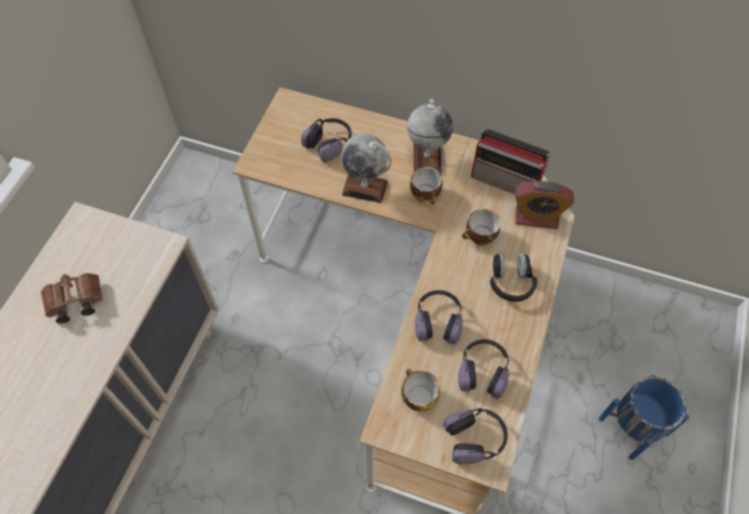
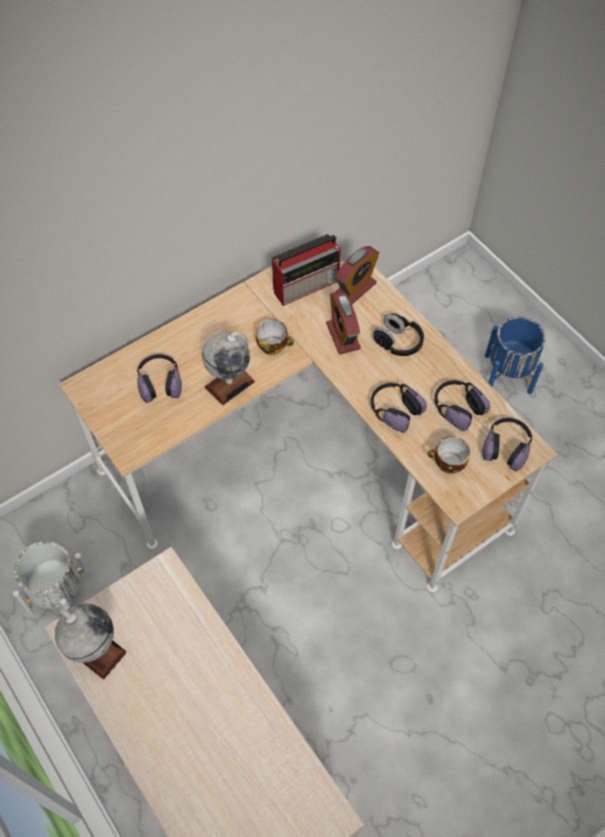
camera: 55 degrees left, 0 degrees up
(74, 303) = (166, 681): brown binoculars -> none
(187, 229) = (60, 594): none -> white planter
(427, 158) = (238, 322): globe -> globe (96, 651)
(479, 237) = (343, 336): cup -> alarm clock

